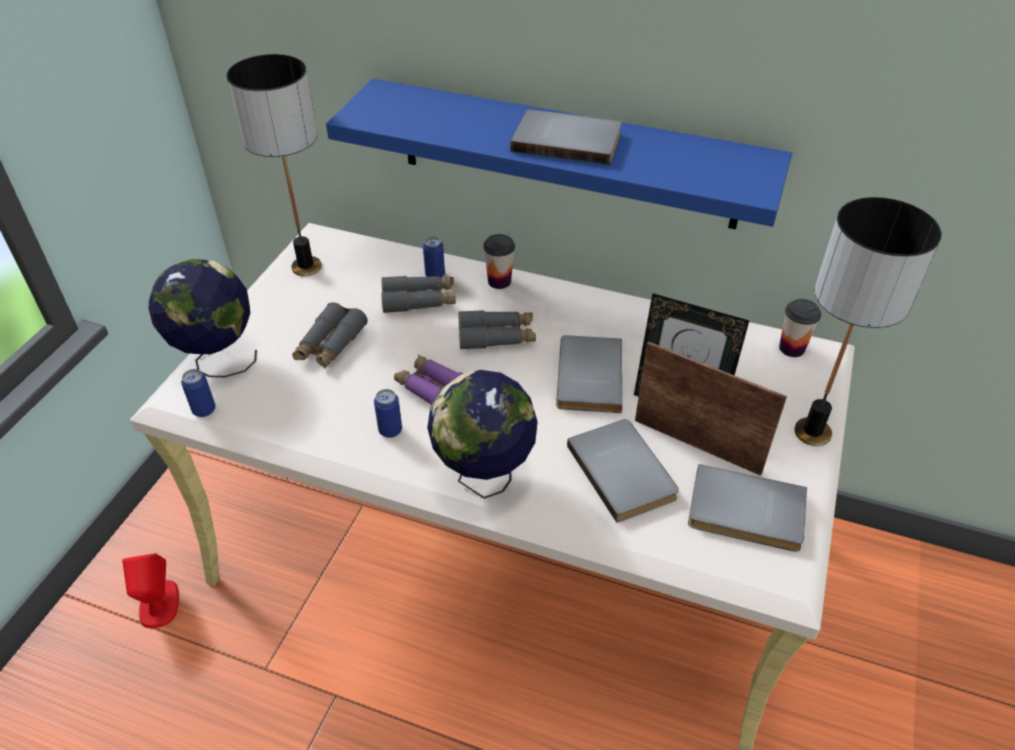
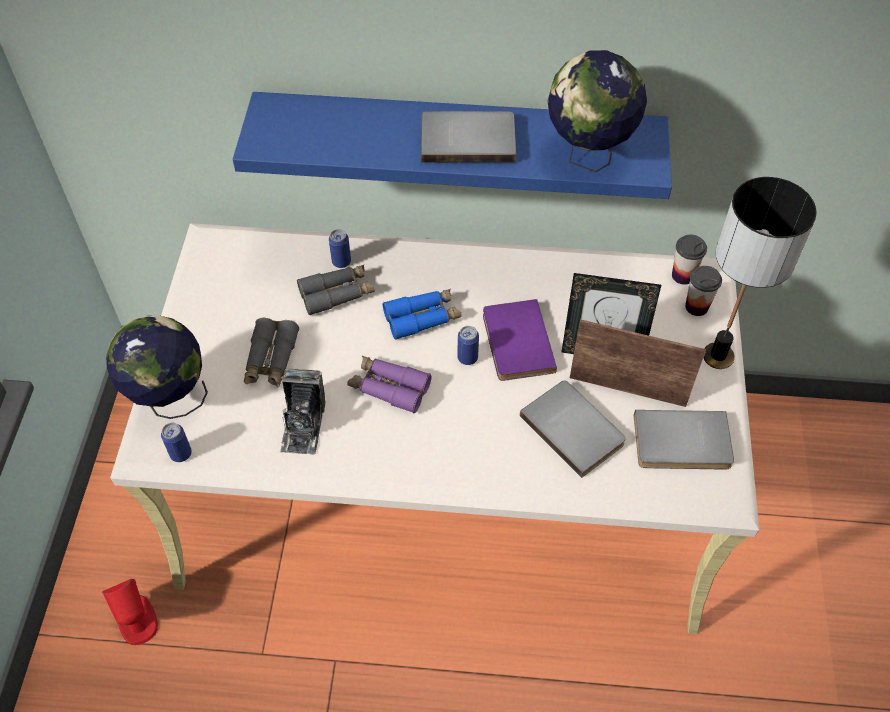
camera: 15 degrees left, 10 degrees up
(306, 266) = (212, 278): table lamp -> none
(336, 409) = (303, 425): none -> camera
(390, 430) = (360, 435): can -> can (467, 358)
(484, 478) = (459, 463): globe -> globe (588, 157)
(496, 336) = (422, 318): grey binoculars -> blue binoculars
(499, 281) = (404, 257): cup -> cup (696, 307)
(586, 376) = (515, 342): grey book -> purple book

